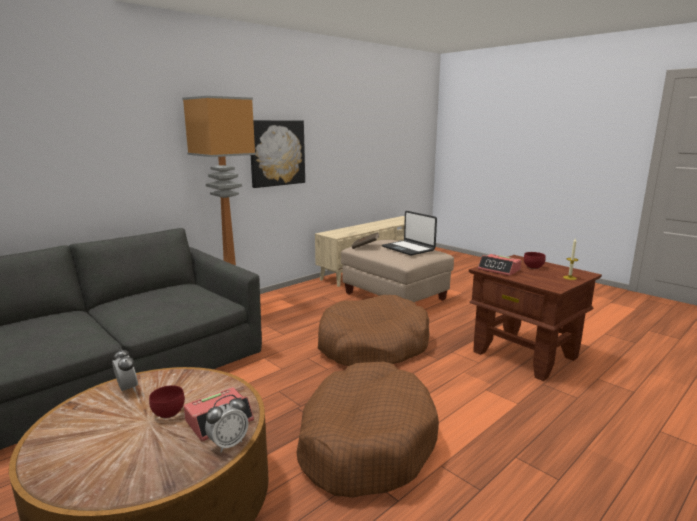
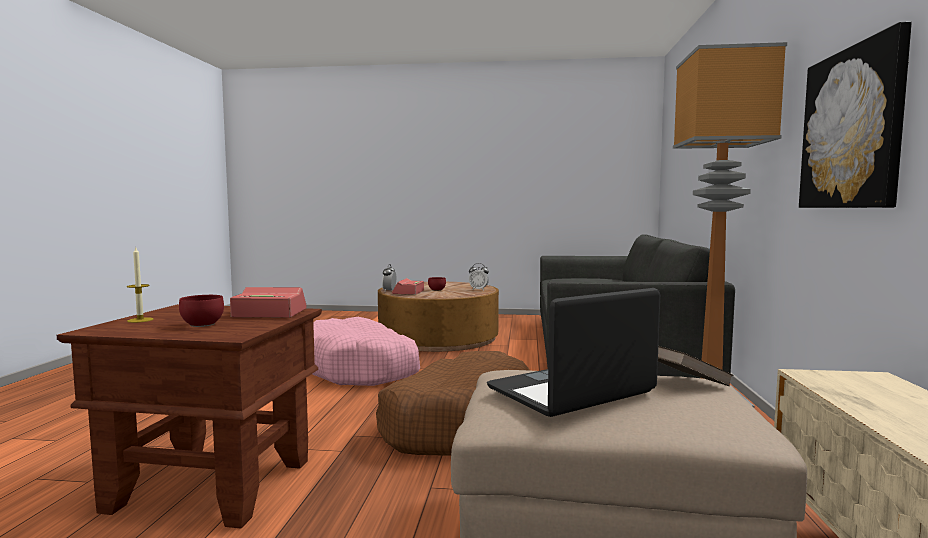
camera: 140 degrees right, 10 degrees down
(365, 441) = (361, 369): brown dog bed -> pink dog bed
(408, 248) = (571, 392): laptop -> laptop turned 45 degrees counterclockwise

